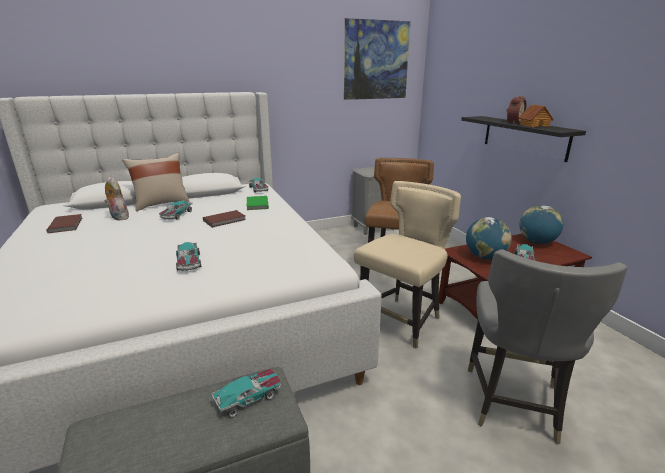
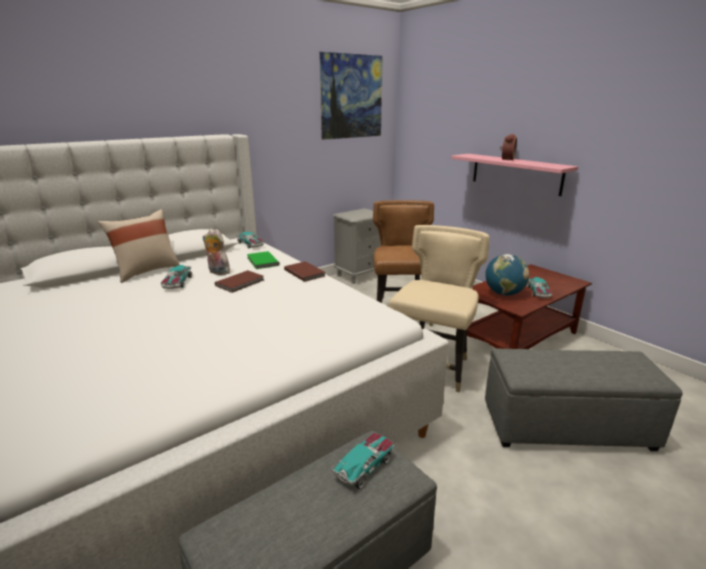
camera: 15 degrees left, 0 degrees up
(67, 225) = (42, 308): brown book -> brown book (305, 272)
(118, 217) = (104, 293): plush toy -> plush toy (217, 272)
(189, 262) = (238, 334): toy car -> none
(512, 402) = (565, 427): grey chair -> grey ottoman
(524, 137) = (516, 173): black shelf -> pink shelf
(534, 125) = (529, 162): toy house -> none
(536, 242) = (540, 274): globe -> none

